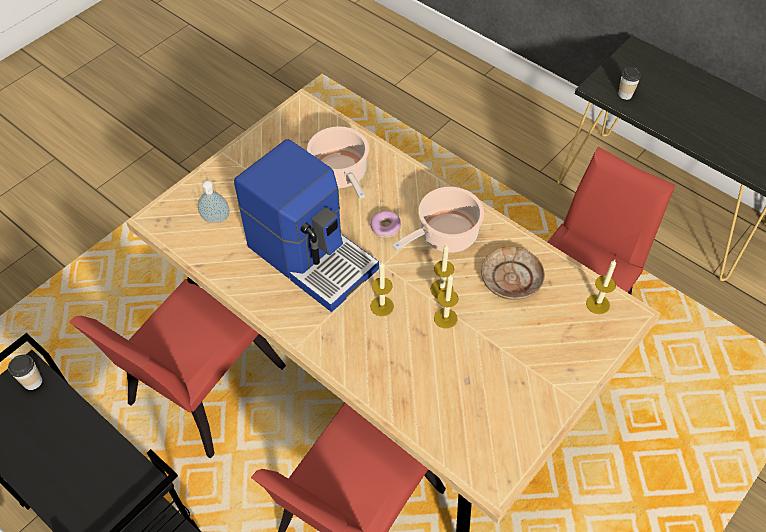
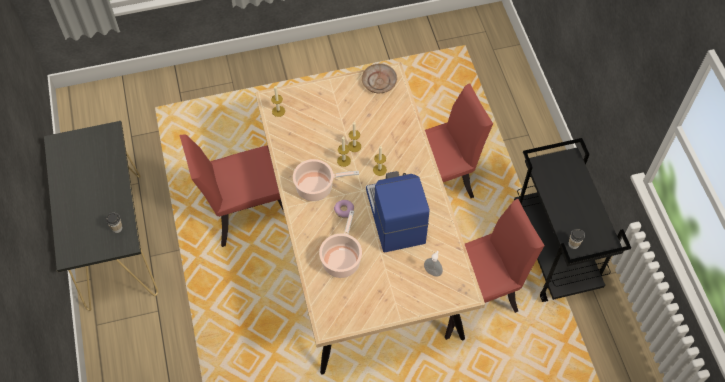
camera: 145 degrees left, 5 degrees up
(511, 279) = (306, 145): beige plate -> beige plate (379, 82)

